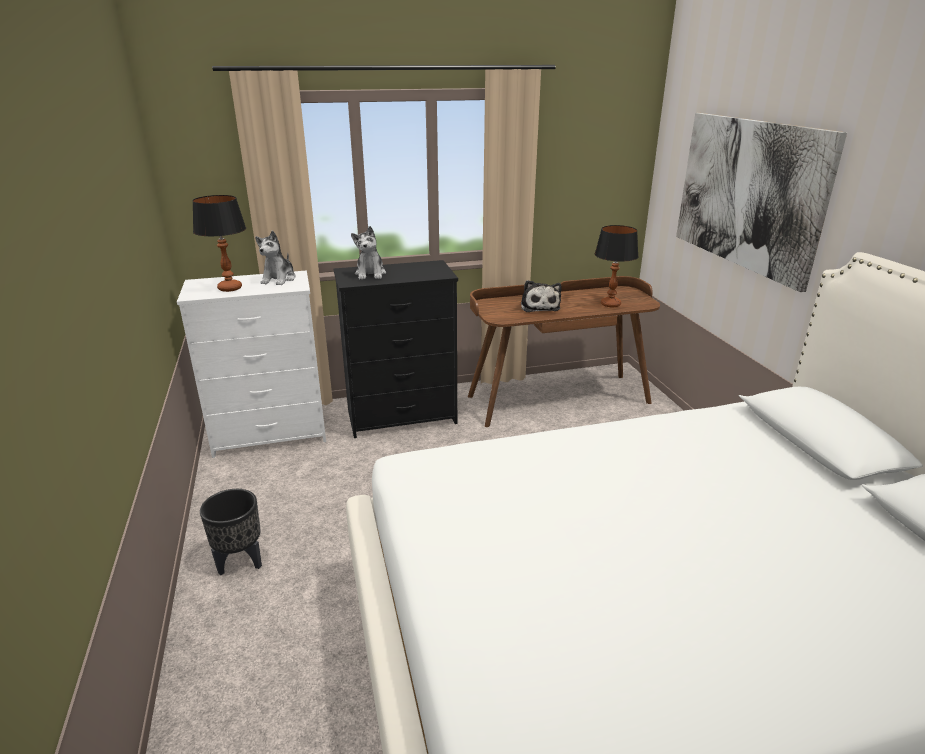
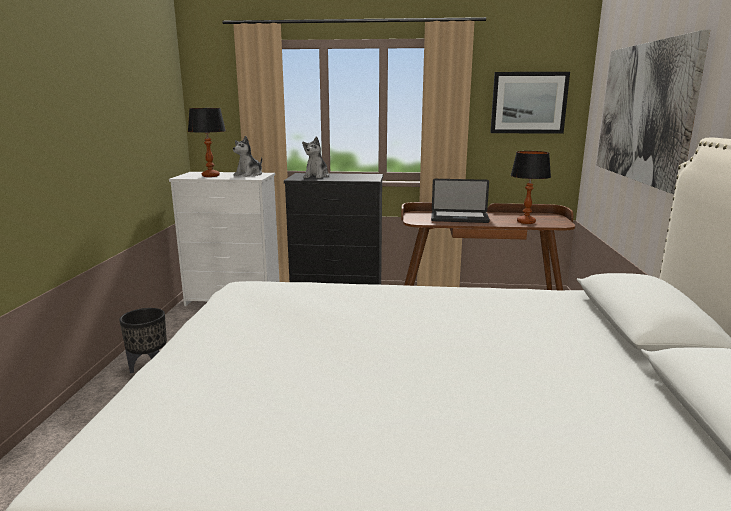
camera: 20 degrees right, 10 degrees down
(539, 306) = (459, 218): plush toy -> laptop
(595, 162) = (528, 103): none -> picture

